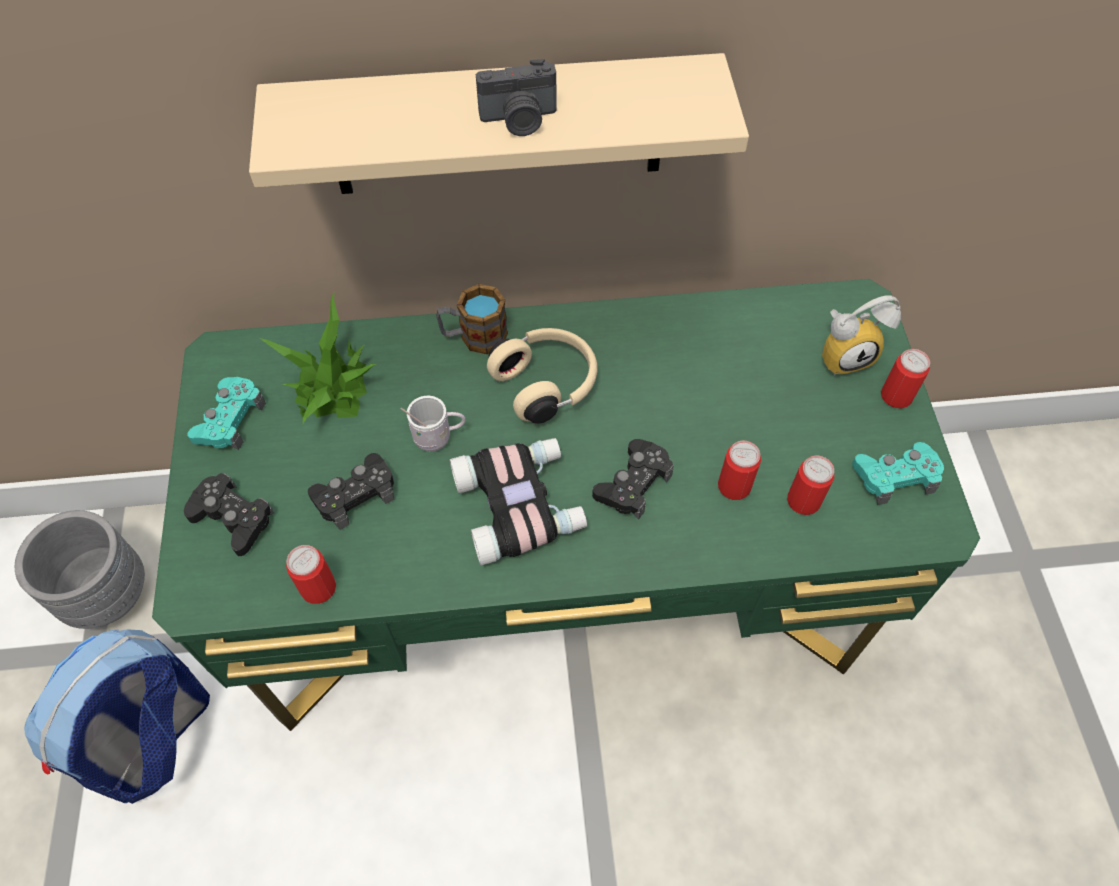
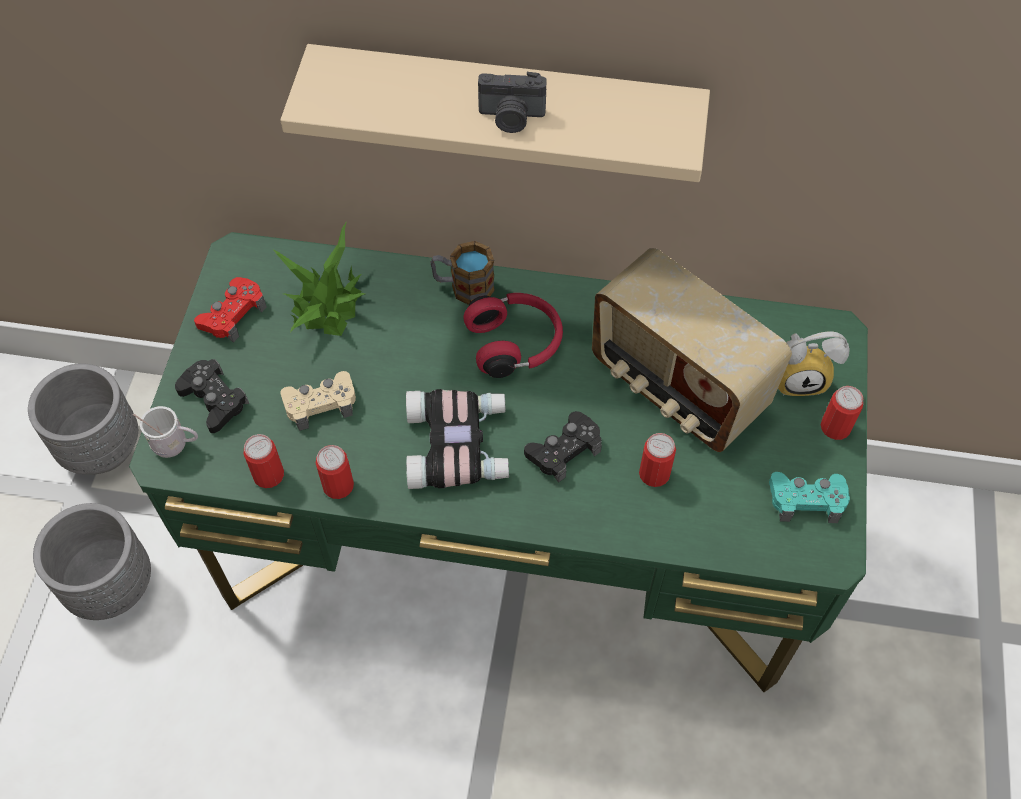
camera: 15 degrees right, 0 degrees up
(154, 740) = (111, 586): backpack -> grey planter
(230, 419) = (233, 314): turquoise game controller -> red game controller
(355, 495) = (320, 404): black game controller -> beige game controller
(438, 437) = (405, 370): white mug -> white mug (175, 445)
(547, 383) = (515, 343): beige headphones -> red headphones
(726, 391) = (676, 387): none -> radio
(803, 500) = (713, 501): can -> can (338, 485)

